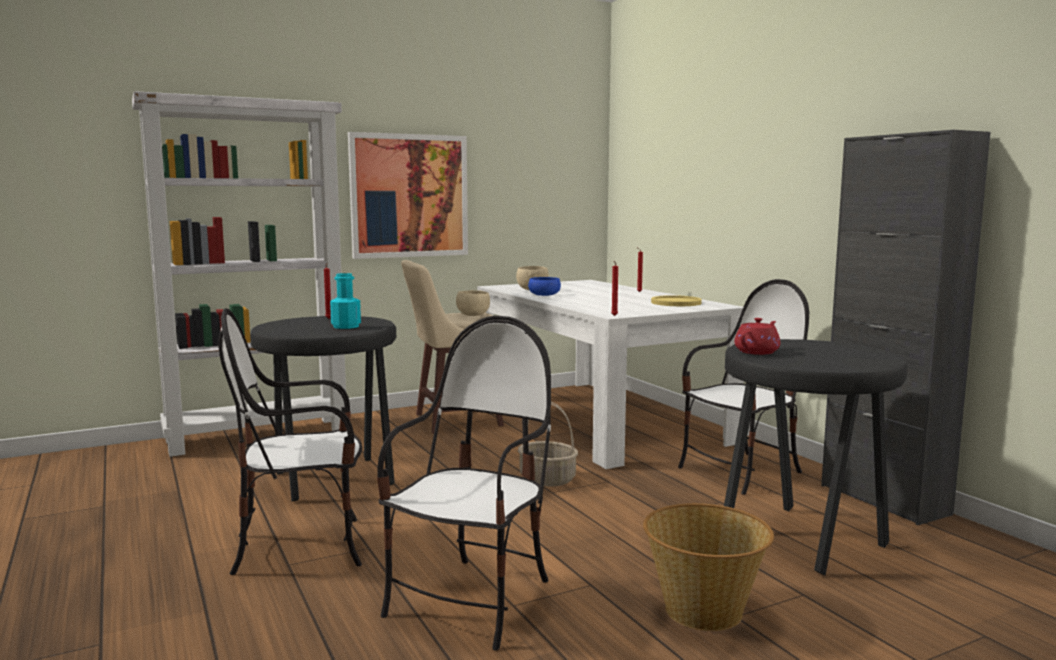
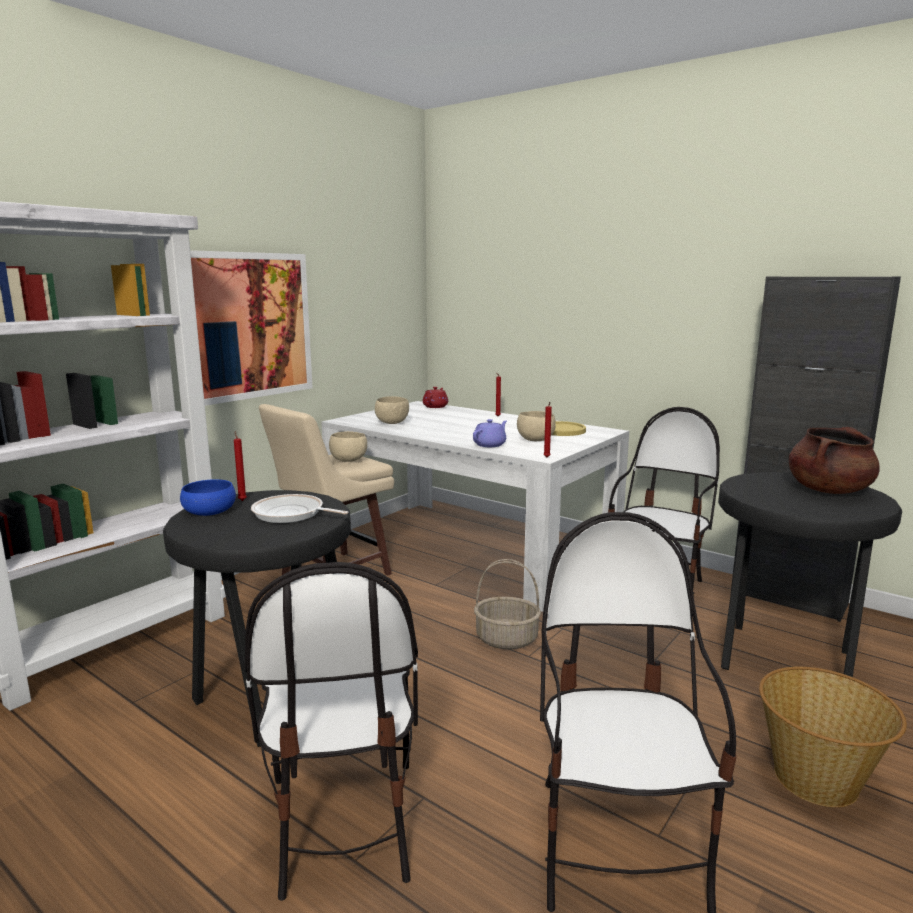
camera: 25 degrees left, 5 degrees up
(301, 547) = (342, 823): chair -> chair turned 60 degrees counterclockwise
(346, 326) = (291, 514): turquoise bottle -> frying pan
(544, 294) = (417, 429): blue bowl -> blue bowl (209, 511)
(584, 306) = (490, 444): none -> purple teapot
(633, 306) = (535, 440): none -> beige bowl
(757, 352) = (763, 497): red teapot -> red teapot (435, 406)
(845, 354) = (829, 490): none -> brown cooking pot

